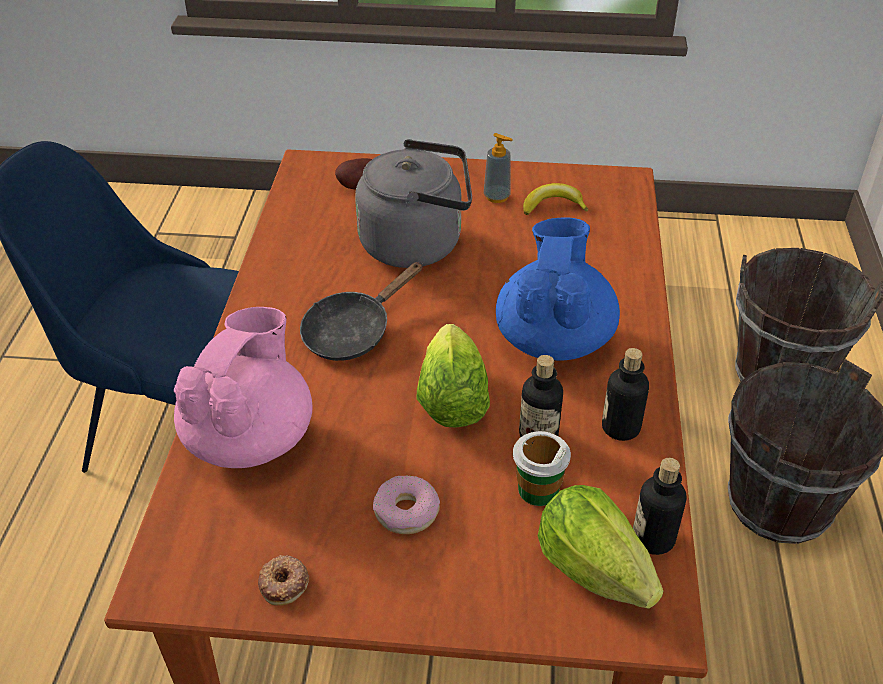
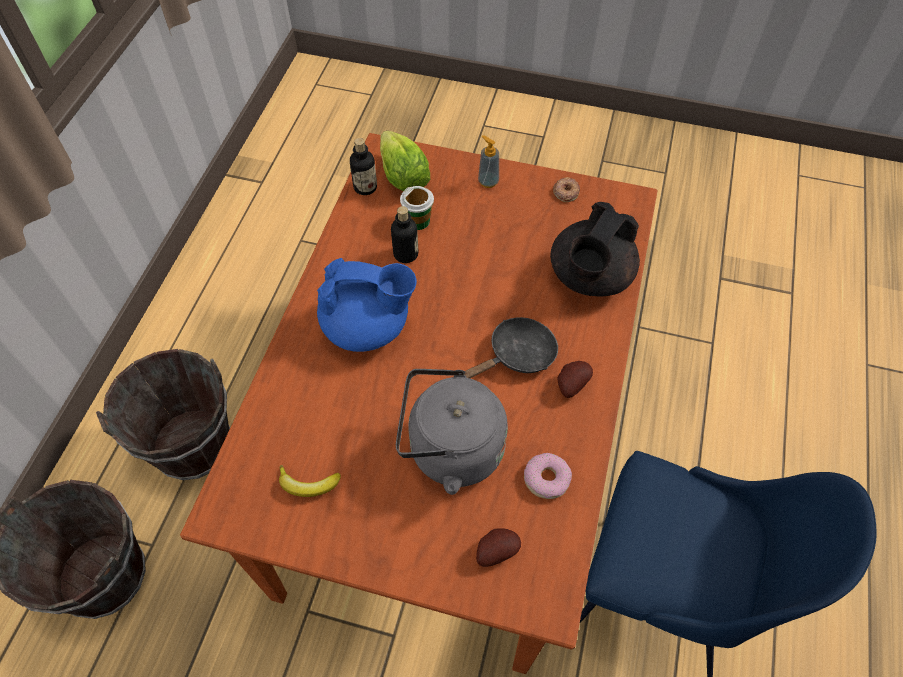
camera: 170 degrees left, 15 degrees up
(250, 438) = (589, 277): pink teapot -> black teapot
(284, 312) = (570, 384): none -> potato
(406, 511) = (496, 219): donut -> donut (546, 479)
(451, 401) = (455, 285): lettuce -> none
(497, 197) = (358, 509): soap dispenser -> soap dispenser (488, 181)
(554, 338) = (368, 327): blue teapot -> blue teapot turned 105 degrees counterclockwise
(620, 427) = (352, 251): bottle -> none

